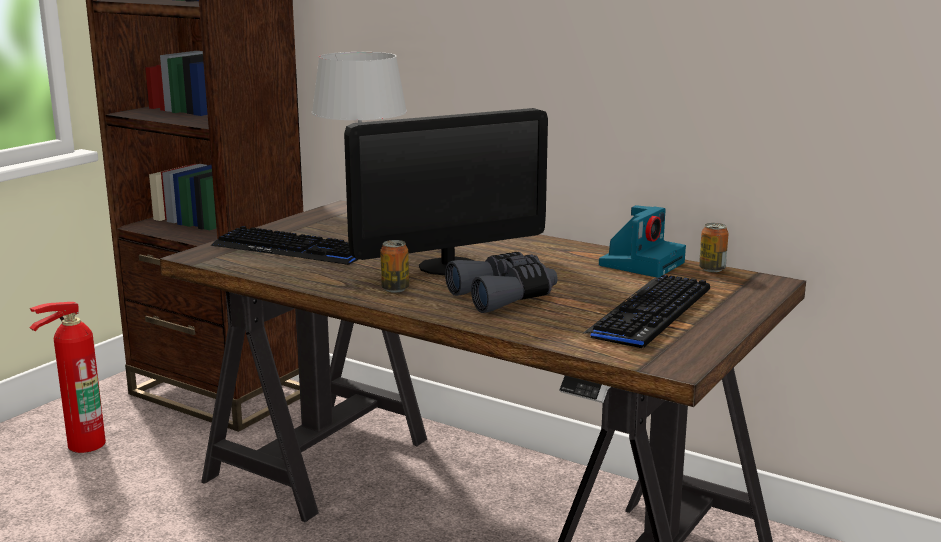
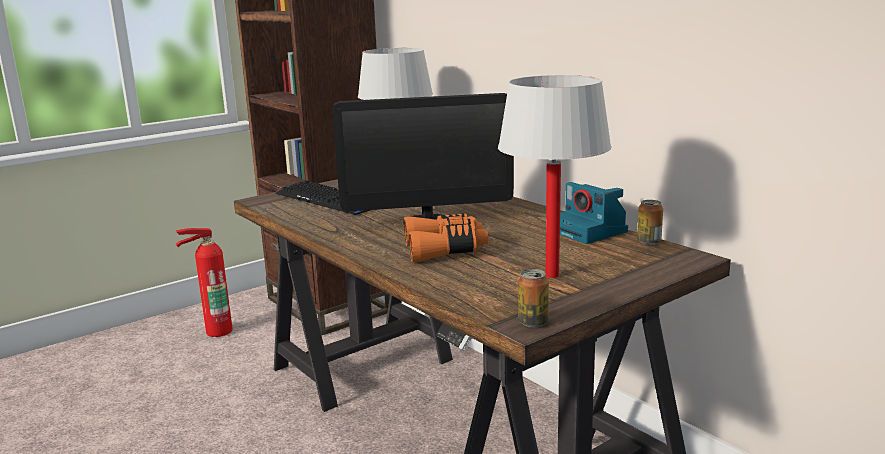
camera: 20 degrees right, 0 degrees up
(395, 289) = (368, 236): can -> can (533, 322)
(504, 296) = (445, 250): grey binoculars -> orange binoculars
(641, 263) = (590, 231): camera -> camera turned 90 degrees clockwise
(650, 313) = (552, 275): keyboard -> white table lamp

